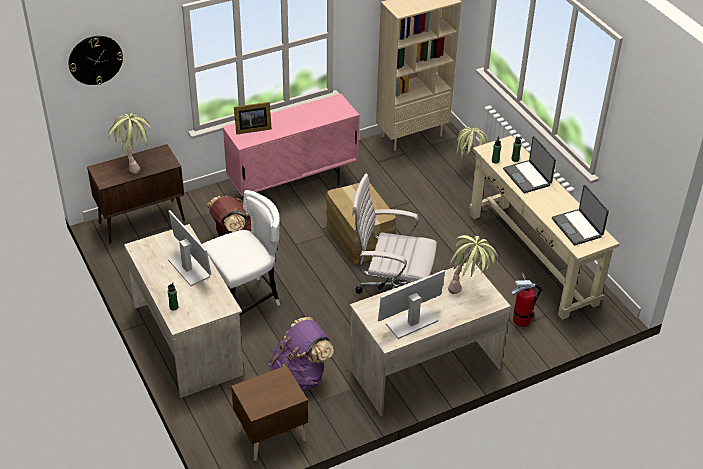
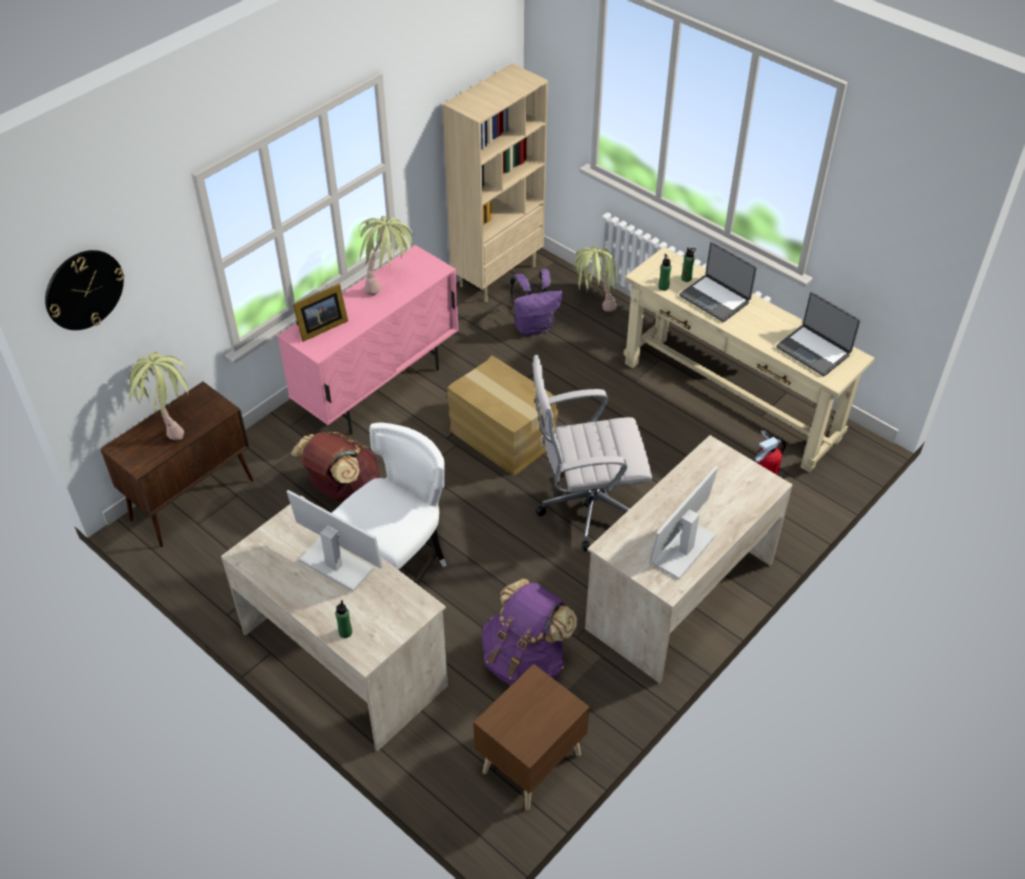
camera: 20 degrees left, 5 degrees up
(419, 175) = (534, 327): none -> purple backpack
(468, 289) = (728, 477): potted plant -> potted plant (389, 285)

